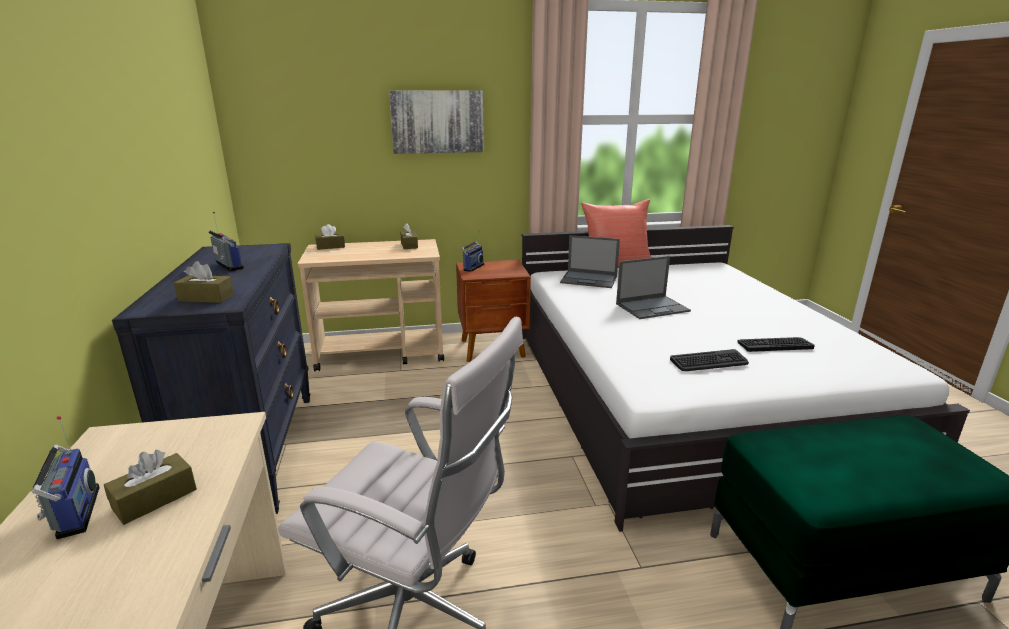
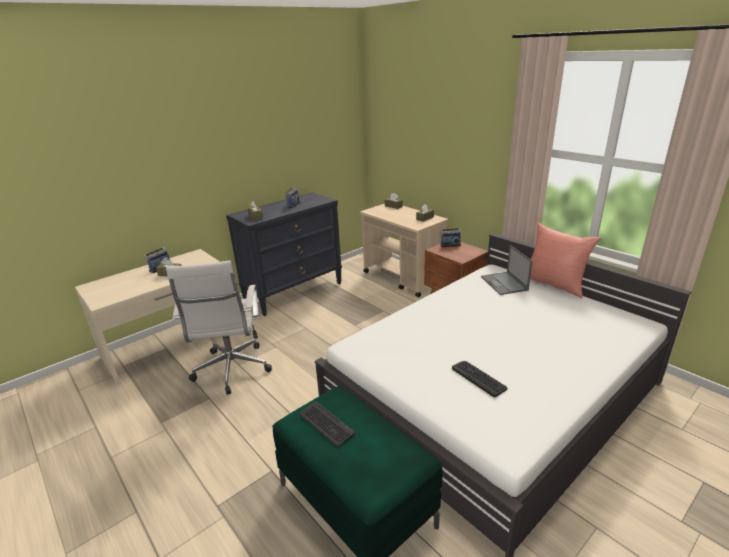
camera: 60 degrees right, 5 degrees up
(437, 122) = (460, 140): picture -> none
(653, 307) = (483, 317): laptop -> none
(709, 362) = (411, 355): keyboard -> keyboard (326, 424)

